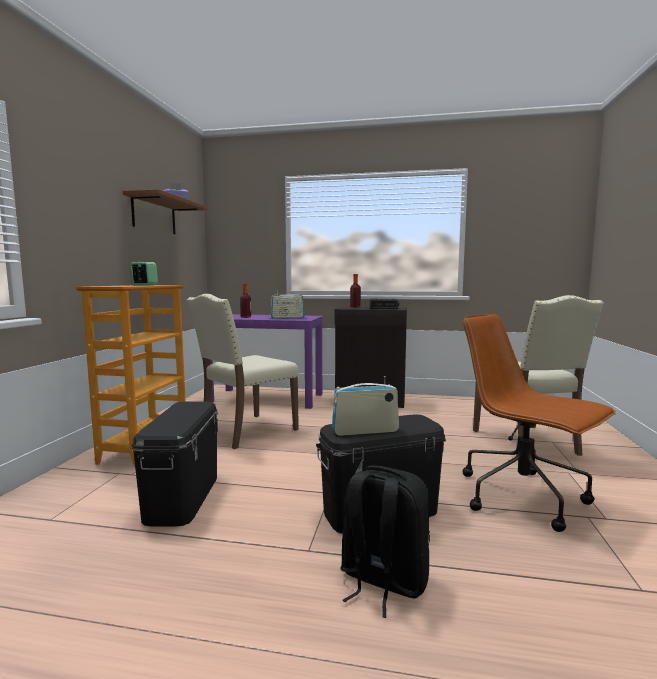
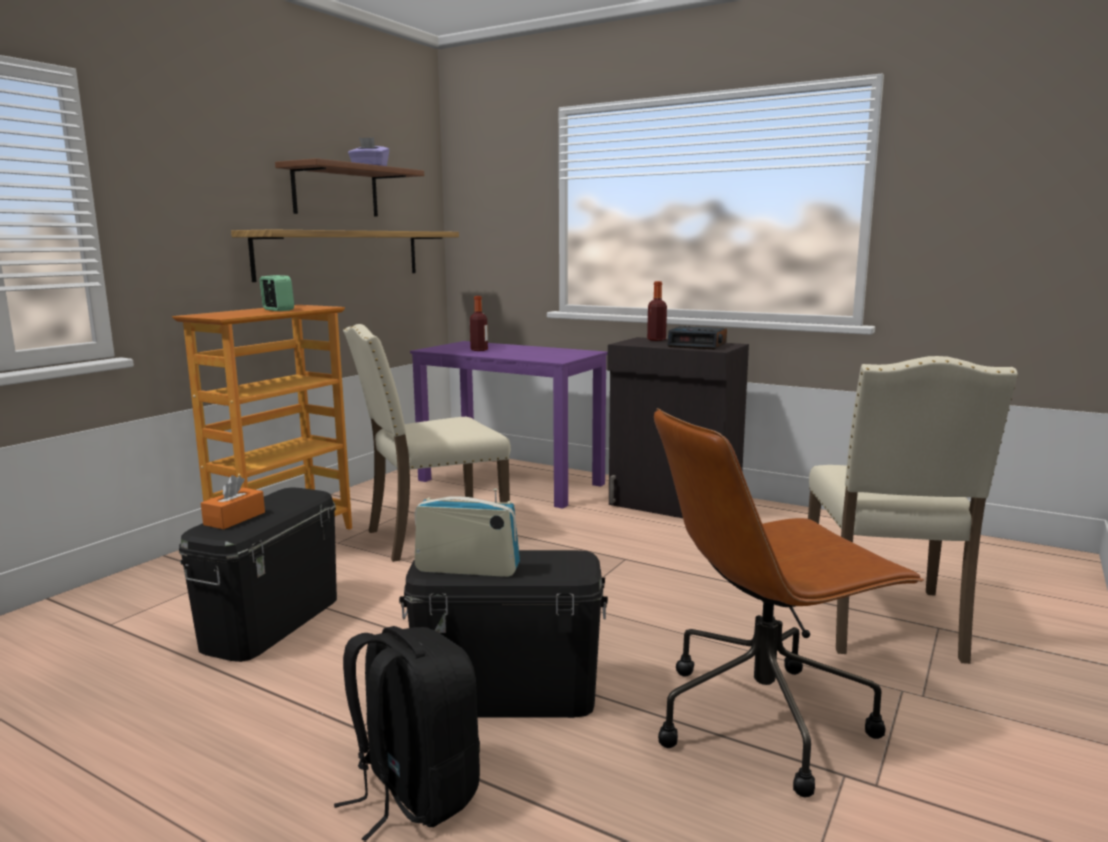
camera: 20 degrees right, 5 degrees up
(157, 256) = (341, 254): none -> shelf
(165, 422) = (234, 518): none -> orange tissue box
(287, 318) = (538, 355): radio -> none
(524, 497) = (764, 718): brown office chair -> brown office chair turned 90 degrees counterclockwise

